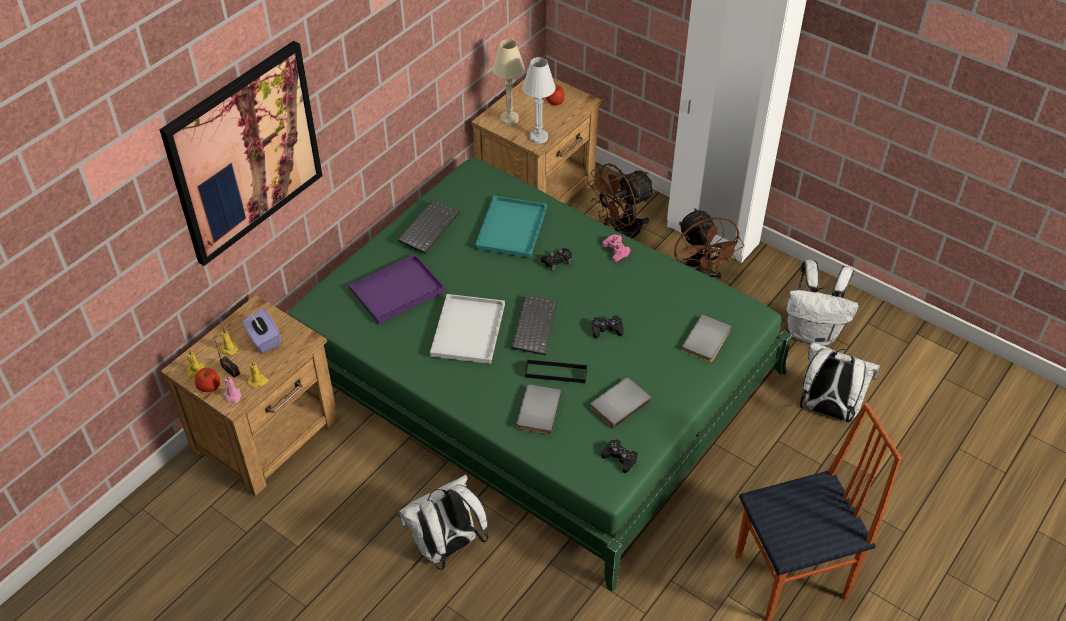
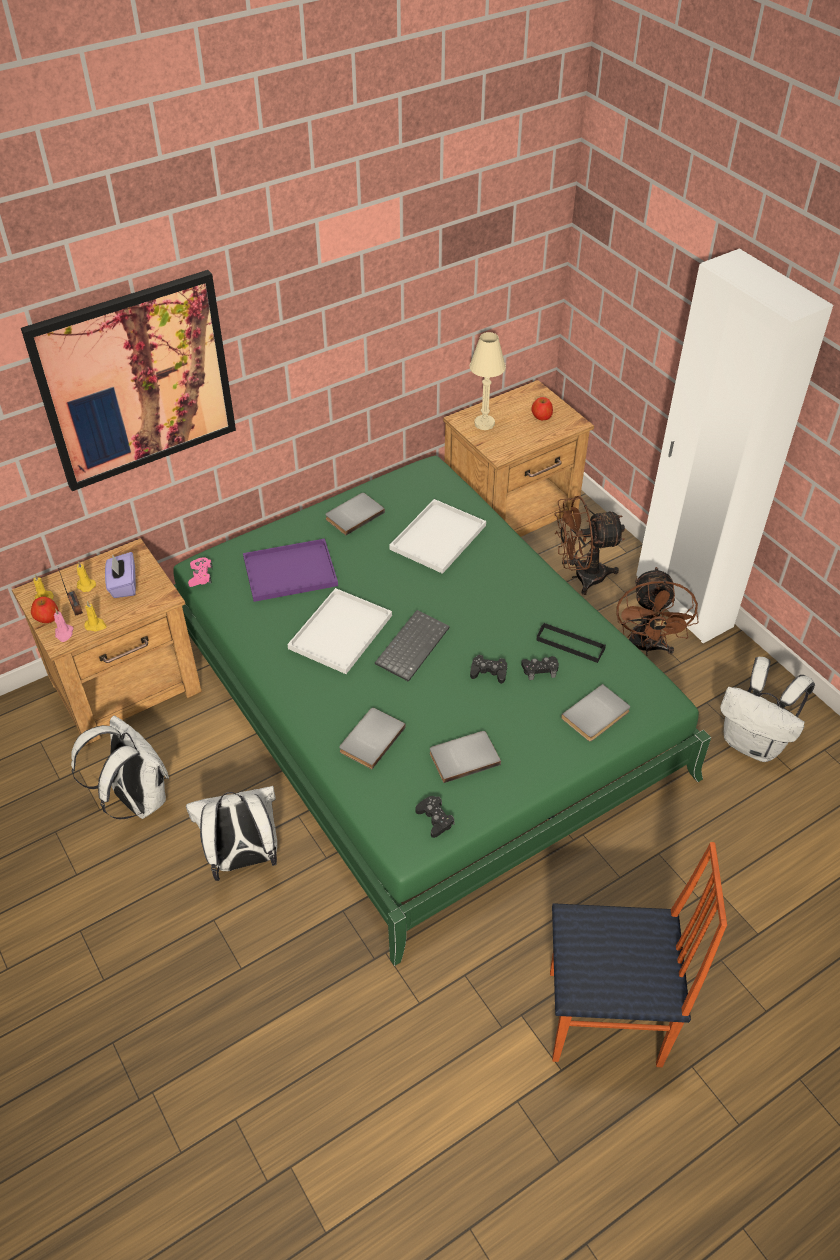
camera: 20 degrees right, 0 degrees up
(428, 226) = (353, 515): keyboard -> grey book
(511, 227) = (438, 536): turquoise tray -> white tray
(538, 137) = (506, 449): white table lamp -> none
(556, 373) = (410, 704): black tray -> black tray (570, 644)
(557, 261) = (470, 584): black game controller -> black game controller (539, 670)
(616, 251) = (541, 590): pink game controller -> pink game controller (200, 576)
(827, 410) = (732, 836): white backpack -> white backpack (136, 799)

